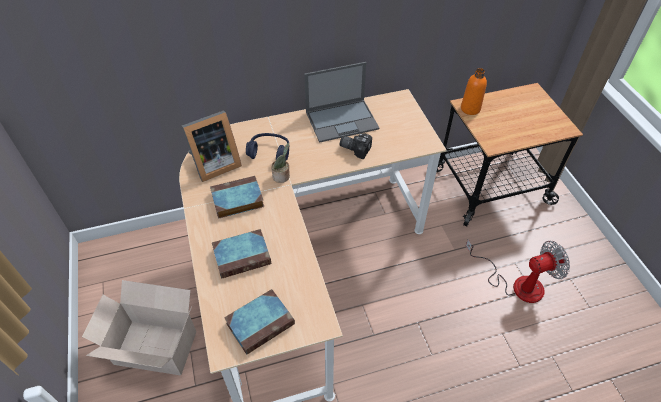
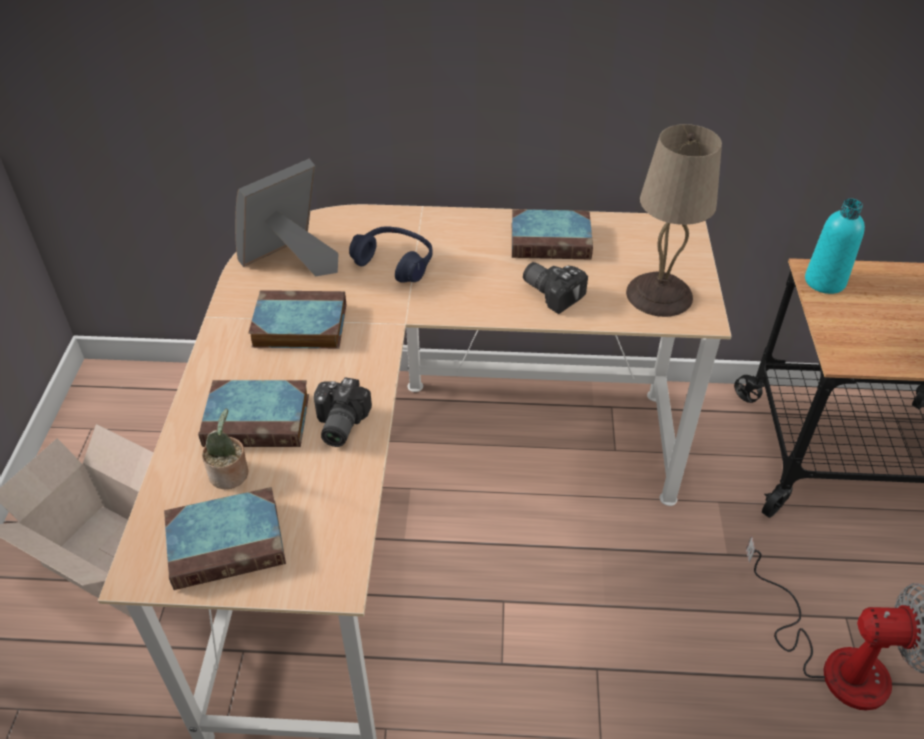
camera: 20 degrees right, 5 degrees down
(213, 164) = (291, 260): picture frame -> picture frame turned 150 degrees clockwise
(282, 177) = (396, 308): potted plant -> potted plant (231, 475)
(283, 246) = (337, 424): none -> camera
(342, 120) = (552, 240): laptop -> book
(406, 136) = (661, 295): none -> beige table lamp
(470, 109) = (824, 281): orange bottle -> turquoise bottle

